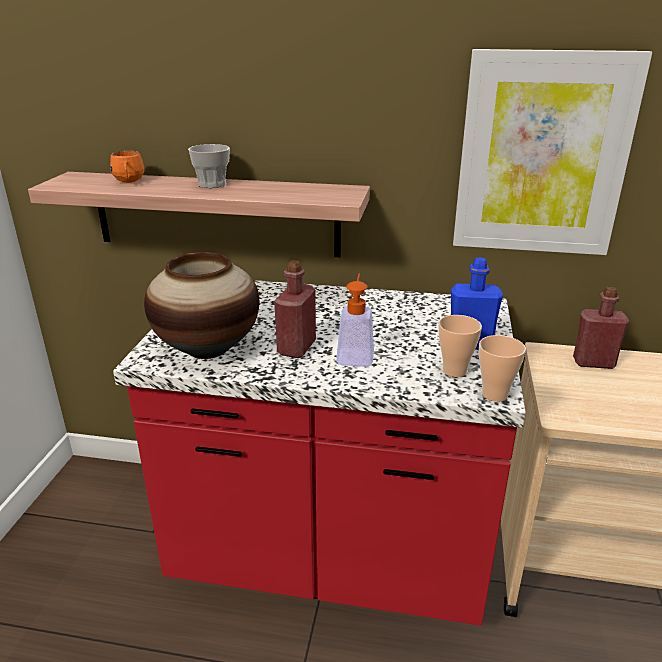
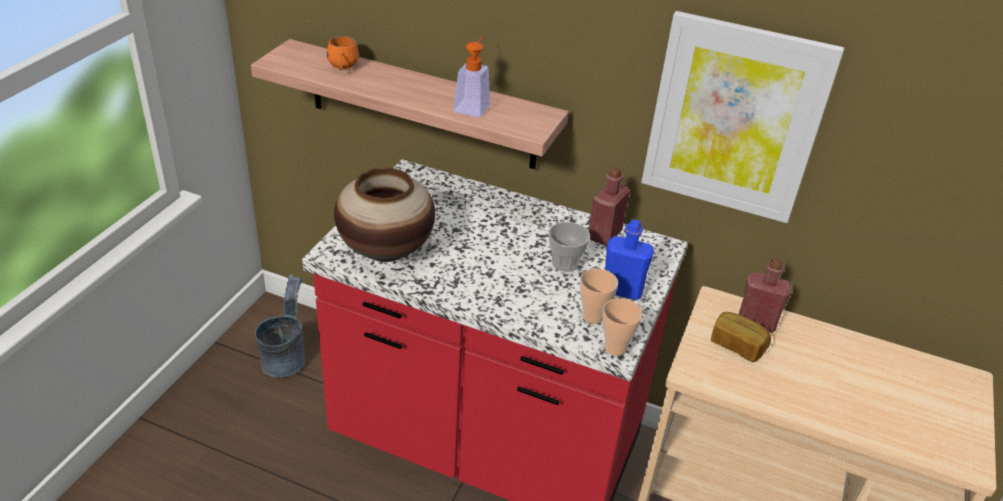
camera: 10 degrees right, 10 degrees up
(103, 513) = (286, 357): none -> grey bucket
(212, 184) = (418, 84): cup -> cup (565, 263)
(296, 348) = (463, 264): red bottle -> red bottle (604, 235)
(355, 354) = (513, 282): soap dispenser -> soap dispenser (474, 106)
(590, 384) = (737, 345): none -> bread

